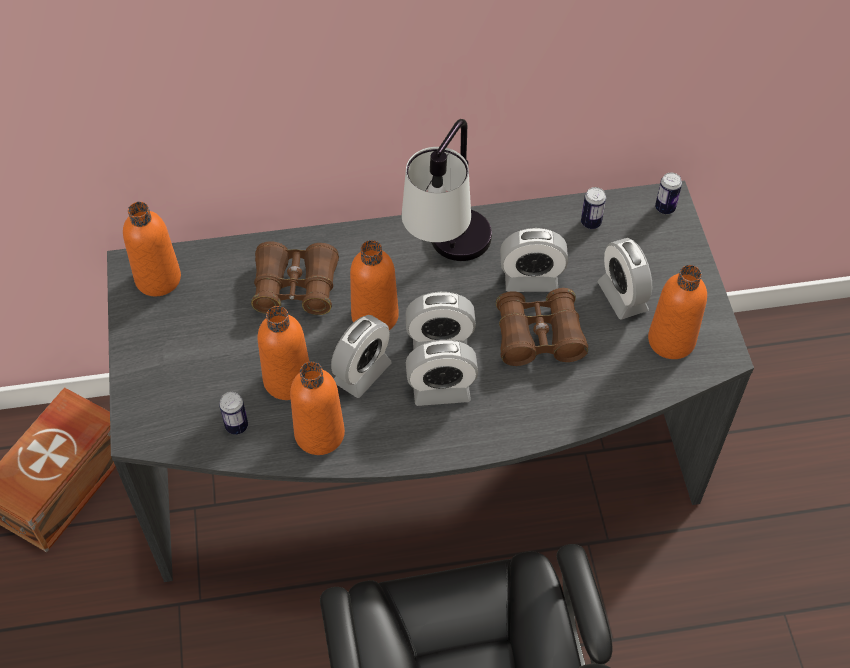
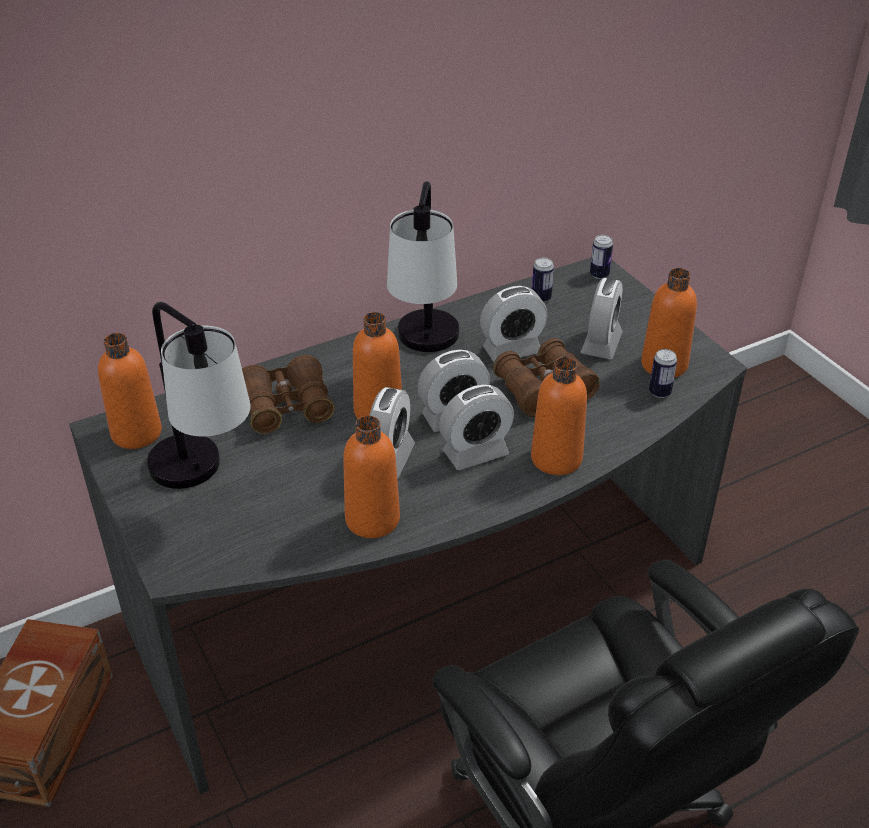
camera: 20 degrees left, 15 degrees down
(196, 349) = (205, 481): none -> table lamp
(236, 426) = (281, 535): can -> can (659, 392)
(287, 380) = (316, 483): orange bottle -> orange bottle (556, 458)
(622, 296) = (601, 343): alarm clock -> alarm clock turned 120 degrees counterclockwise

